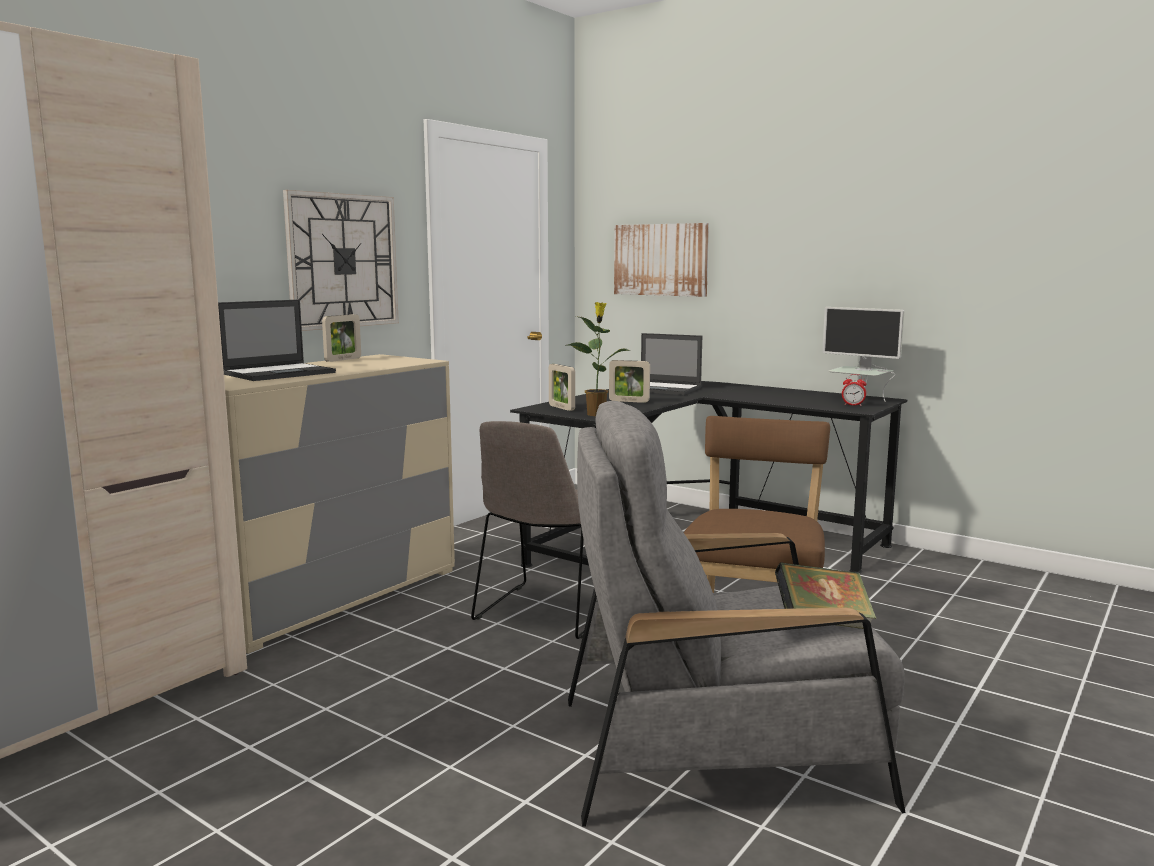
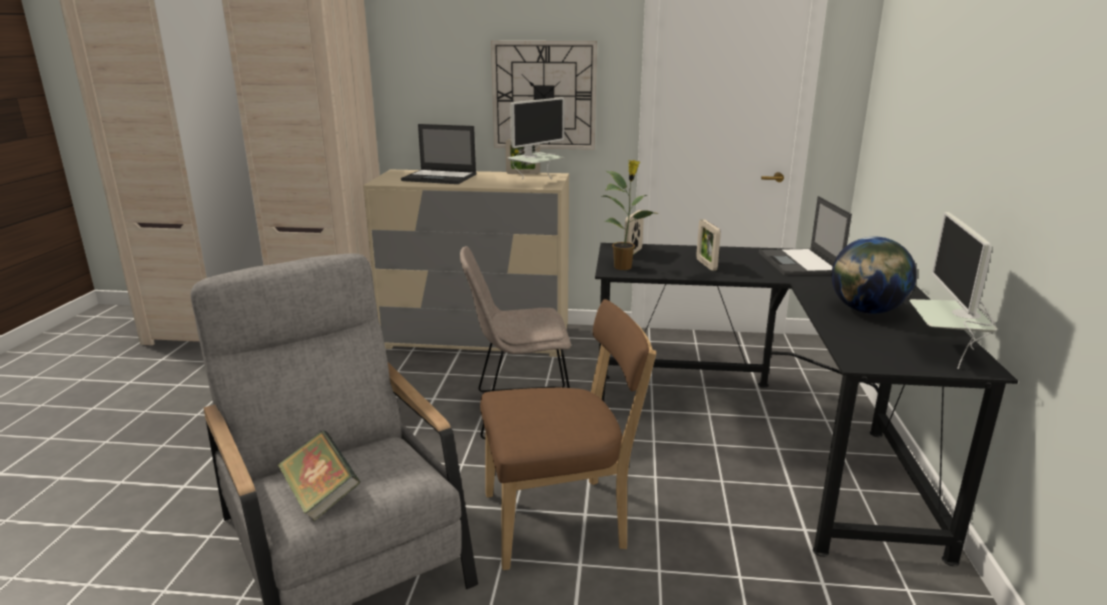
camera: 60 degrees right, 10 degrees up
(400, 361) = (535, 183): none -> monitor
(661, 260) = (905, 111): picture -> none
(777, 396) = (866, 311): none -> globe
(853, 405) = (889, 354): alarm clock -> none

